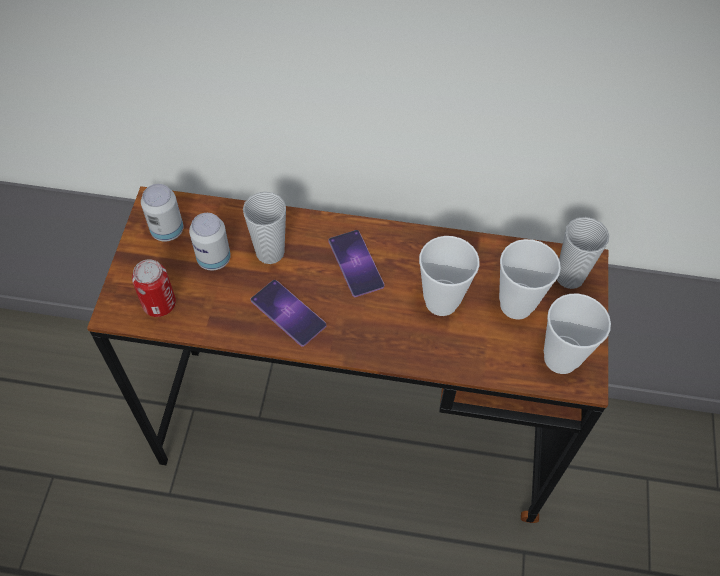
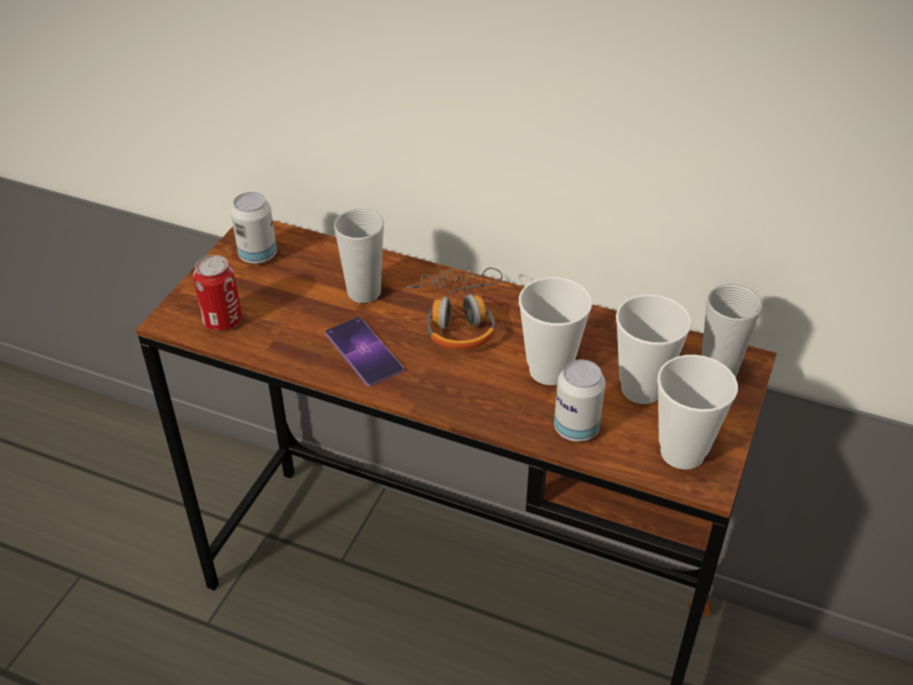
camera: 15 degrees right, 15 degrees down
(214, 259) = (299, 288): can -> can (576, 429)
(356, 263) = (459, 317): phone -> headphones

